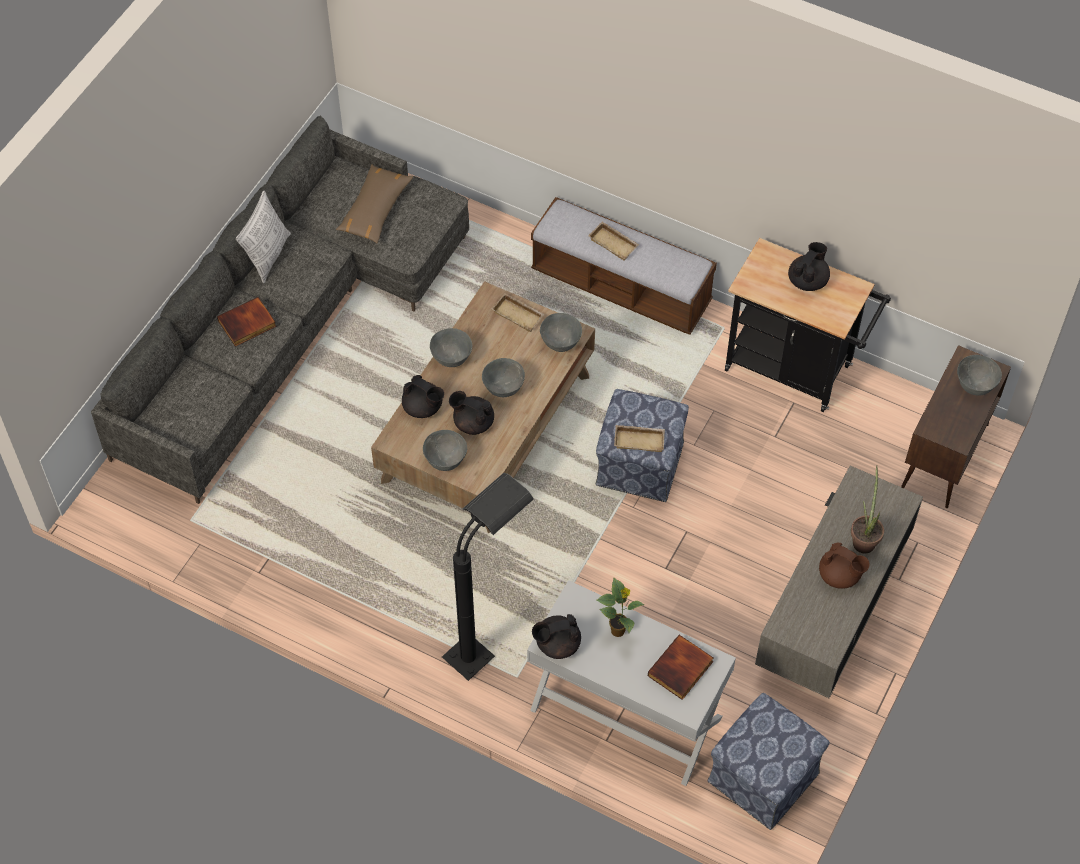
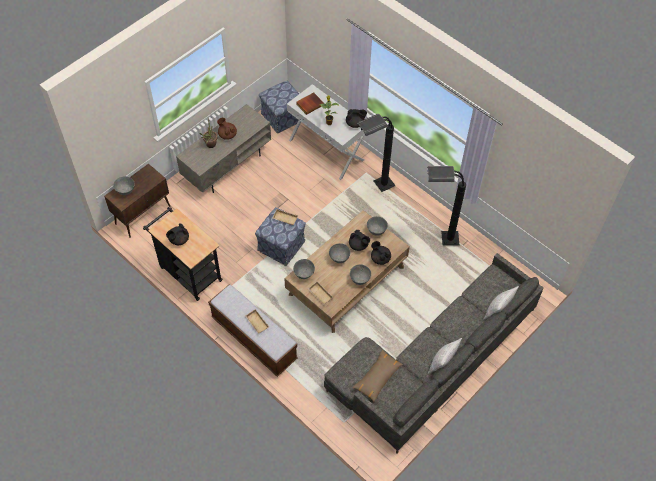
camera: 165 degrees left, 0 degrees up
(178, 367) = (497, 310): none -> pillow
(247, 324) = (459, 324): book -> none
(322, 558) = (437, 239): none -> black floor lamp

